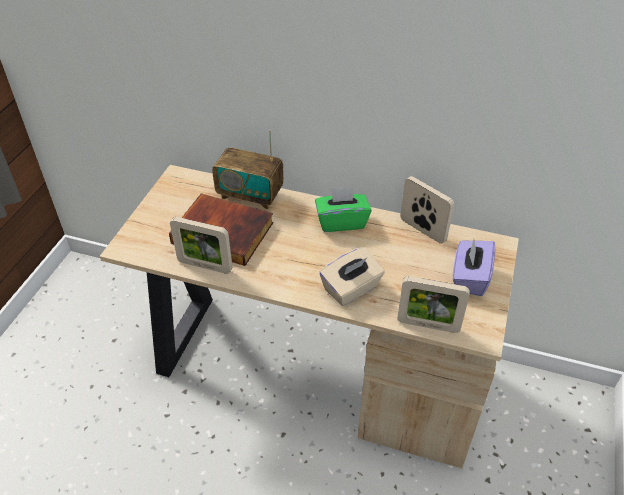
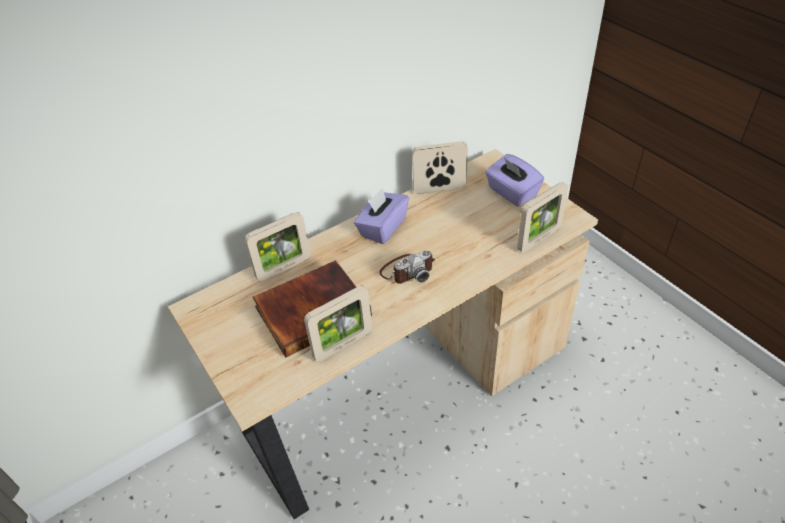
camera: 50 degrees left, 0 degrees up
(250, 195) = (283, 268): radio -> picture frame
(309, 260) = (407, 270): none -> camera
(341, 222) = (382, 228): green tissue box -> purple tissue box
(351, 289) = (464, 261): beige tissue box -> none

